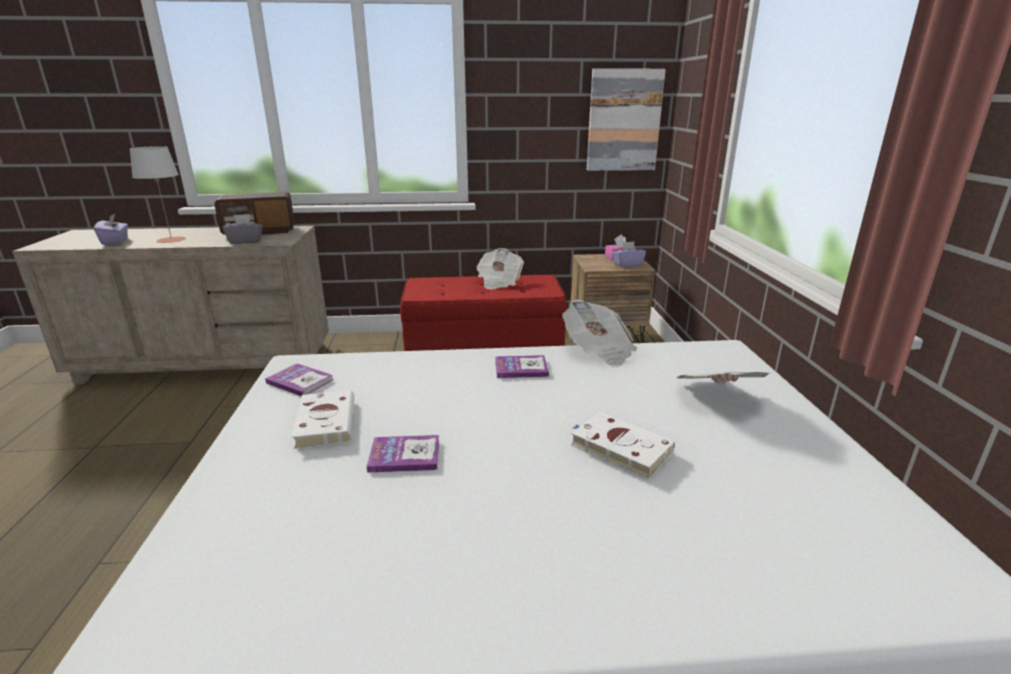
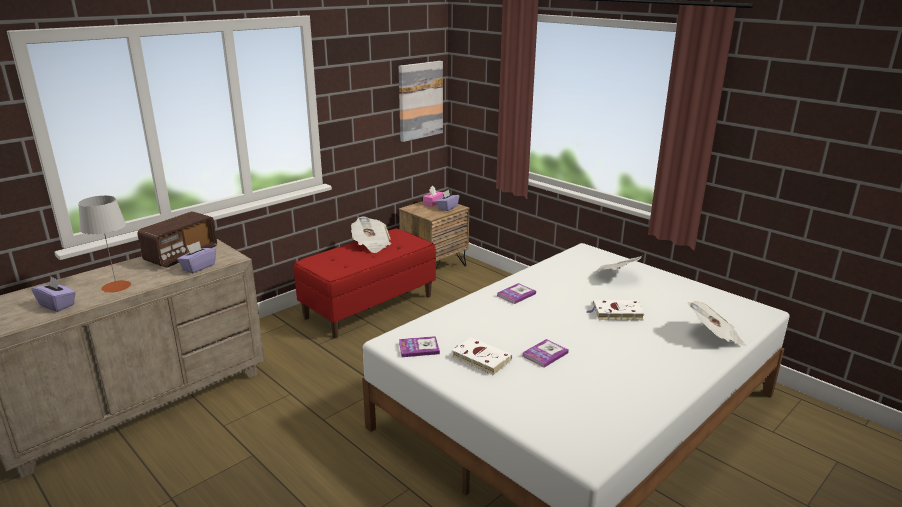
camera: 40 degrees left, 0 degrees up
(246, 241) = (198, 267): grey tissue box -> purple tissue box
(598, 351) = (534, 271): newspaper -> newspaper (714, 336)

